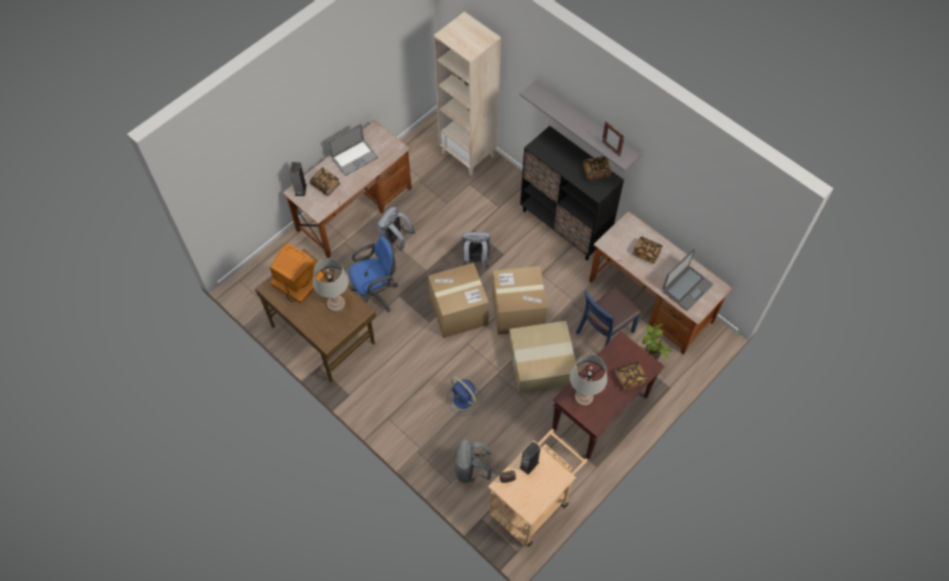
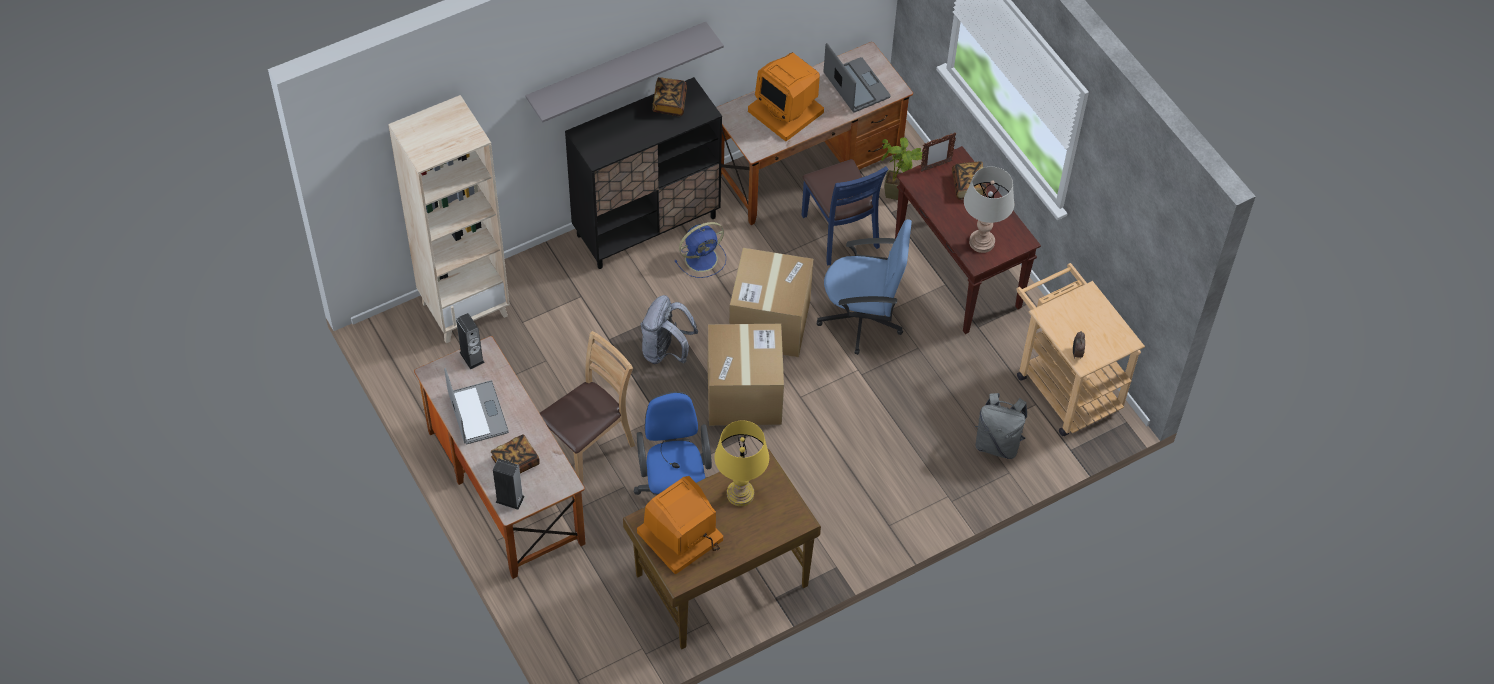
camera: 75 degrees left, 5 degrees down
(336, 304) = (740, 494): grey table lamp -> yellow table lamp
(395, 241) = (589, 446): grey backpack -> brown chair
(464, 400) = (890, 424): blue fan -> blue fan (702, 258)
(529, 464) = (1063, 324): speaker -> speaker (472, 357)
(541, 363) = (862, 319): cardboard box -> blue office chair
(611, 149) = (683, 49): picture frame -> picture frame (935, 166)
(646, 253) = (787, 110): book -> monitor

